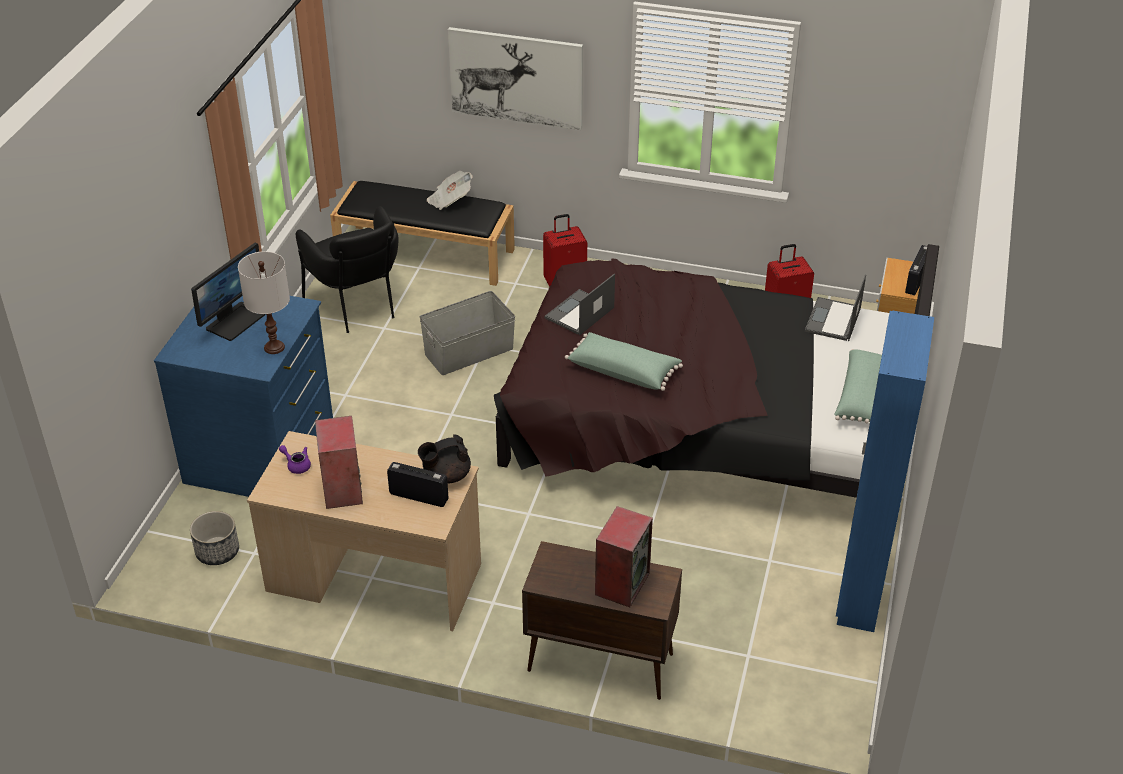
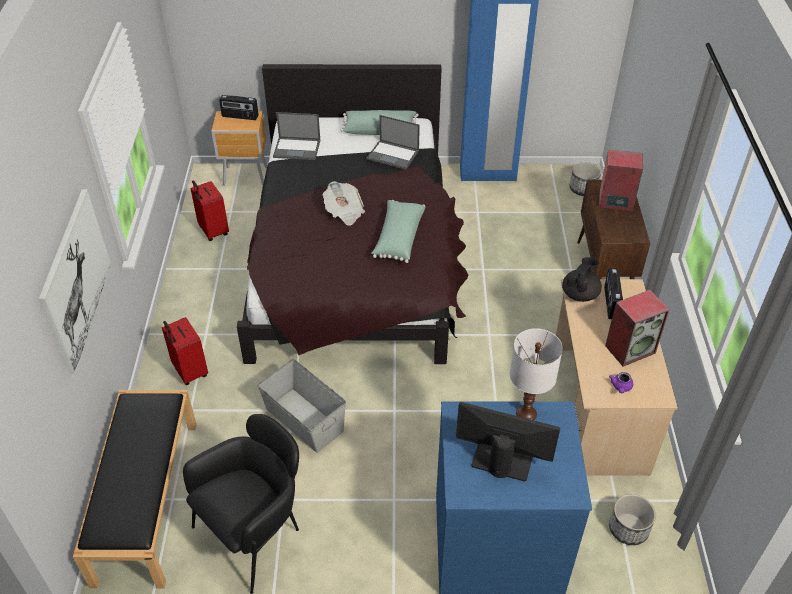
camera: 105 degrees left, 5 degrees up
(446, 475) = (580, 294): black teapot -> black teapot turned 105 degrees counterclockwise
(450, 200) = (123, 438): newspaper -> newspaper (344, 212)
(579, 313) = (333, 274): laptop -> laptop (393, 155)
(800, 704) = (583, 189): none -> planter

